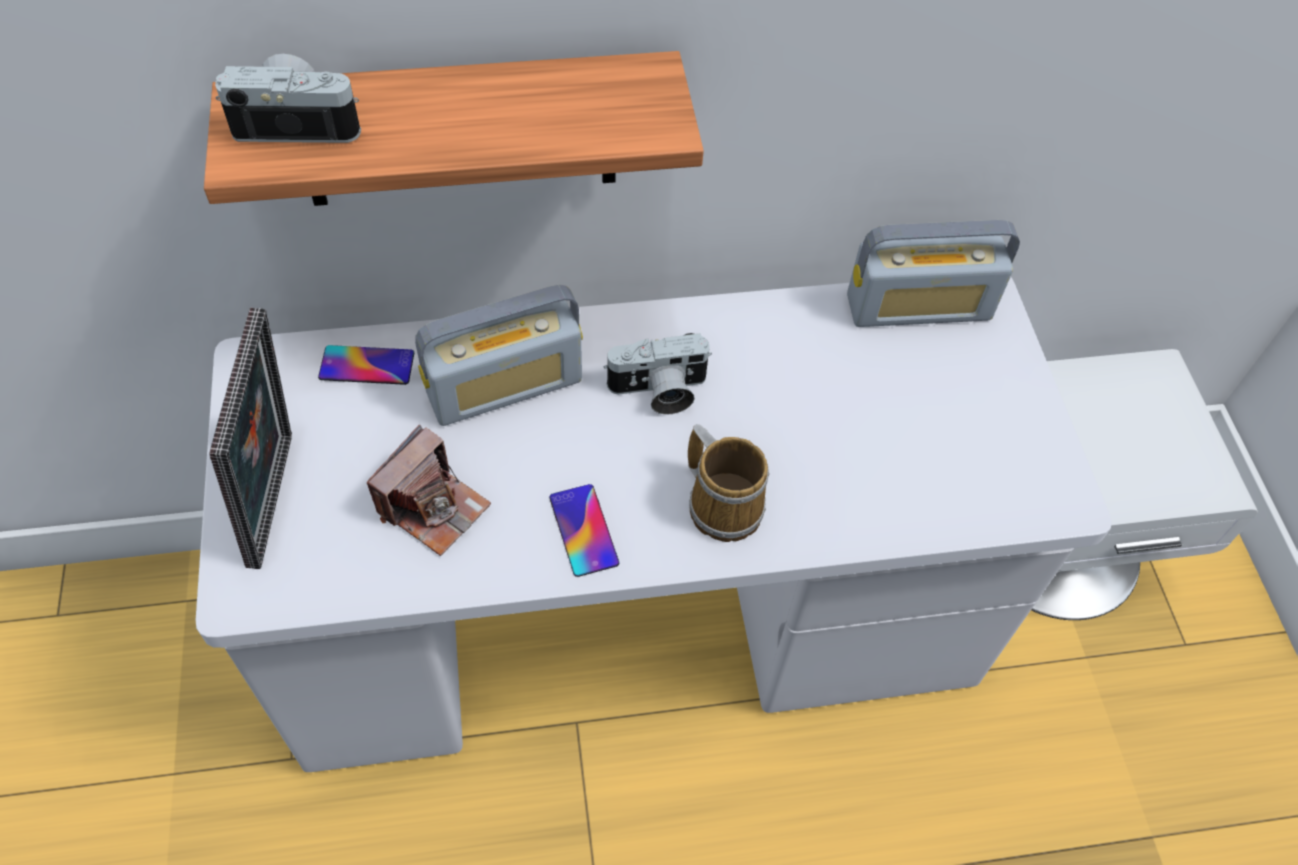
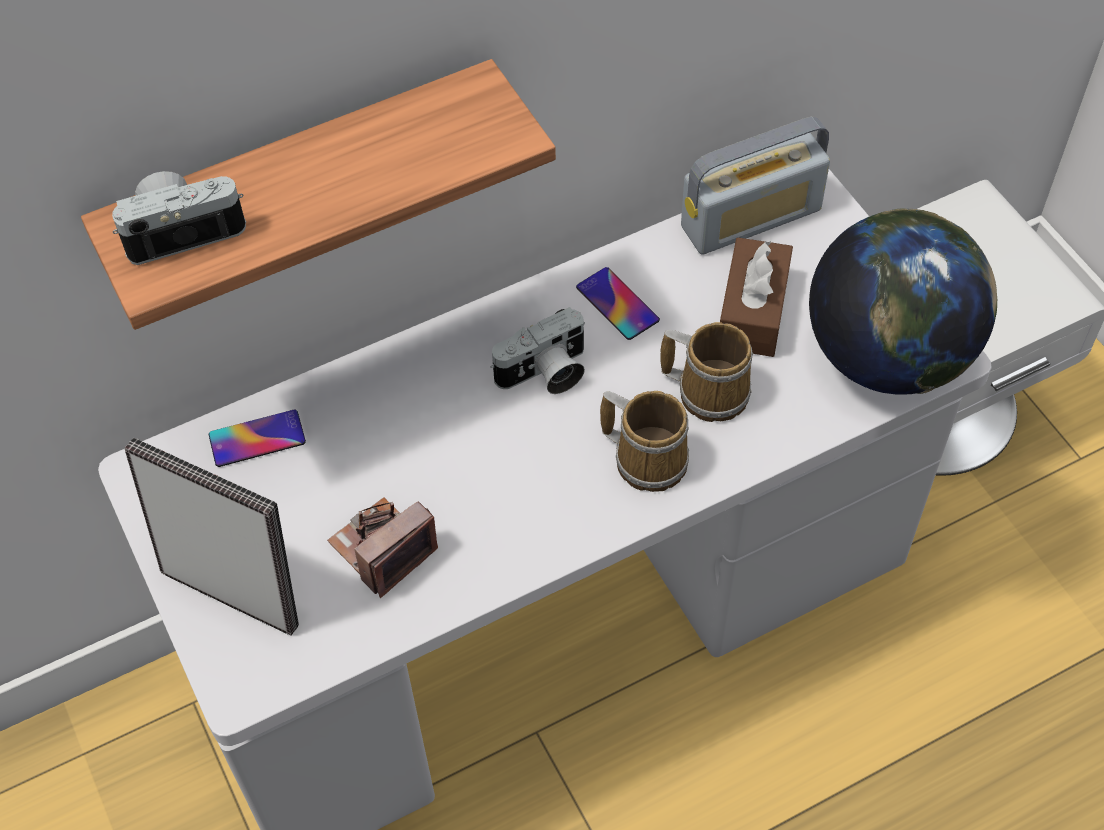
camera: 15 degrees left, 0 degrees up
(280, 500) = (235, 591): picture frame -> picture frame turned 45 degrees counterclockwise
(433, 507) = (383, 549): camera -> camera turned 150 degrees counterclockwise
(505, 386) = (399, 416): radio -> none
(583, 530) = (531, 523): phone -> phone (617, 304)
(812, 458) = (709, 390): none -> mug
(885, 395) = (753, 311): none -> brown tissue box
(1005, 484) = (888, 357): none -> globe

